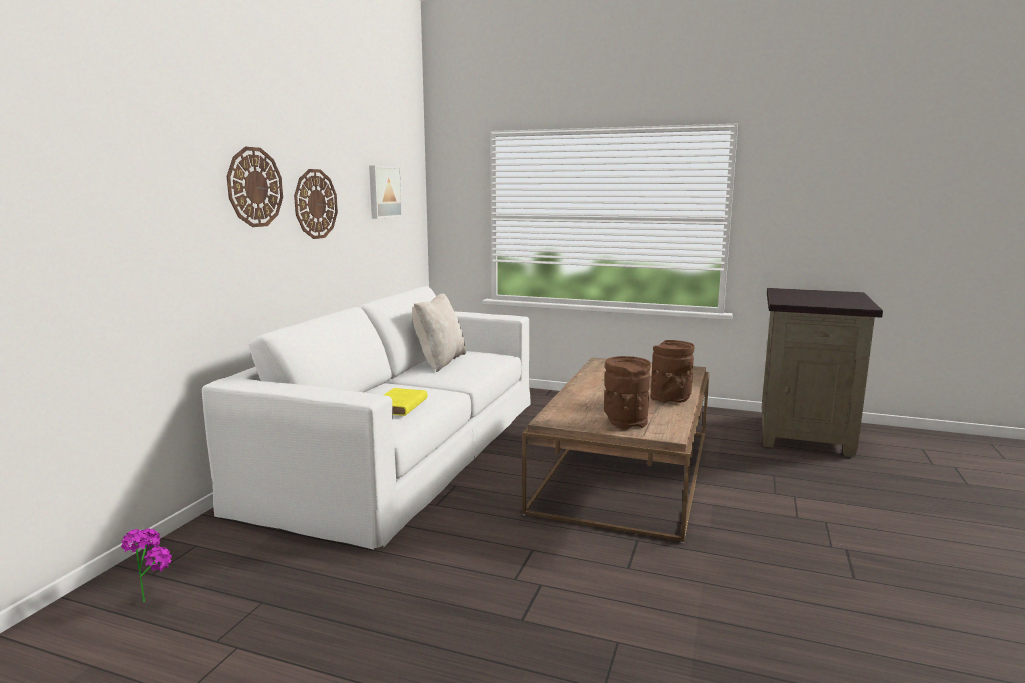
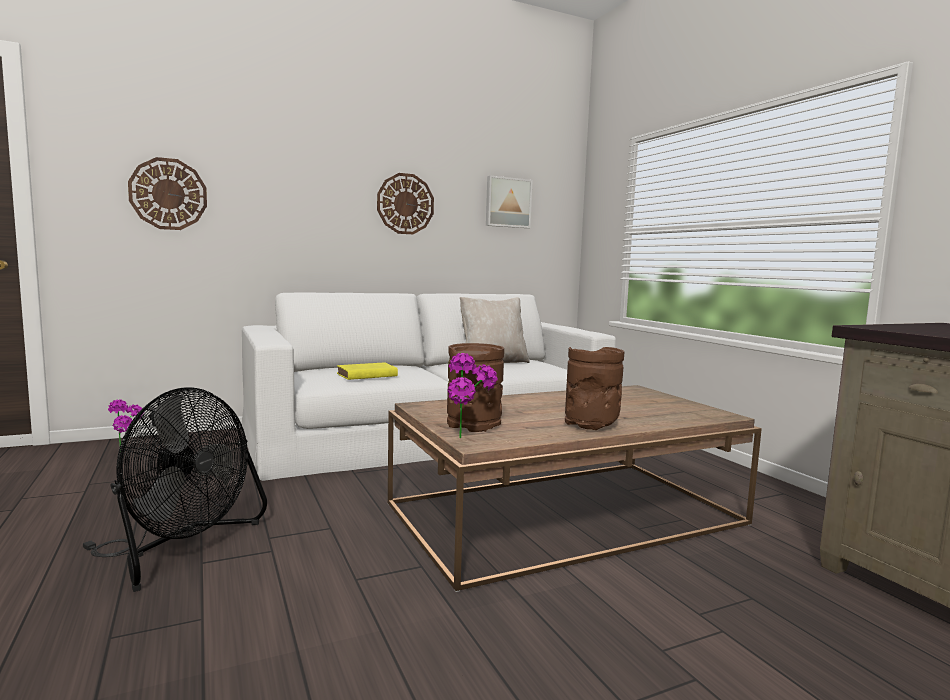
camera: 45 degrees right, 5 degrees down
(255, 187) = (330, 183): wall clock -> wall clock (168, 194)
(478, 626) = (175, 549): none -> black fan
(659, 433) = (469, 440): none -> potted plant

